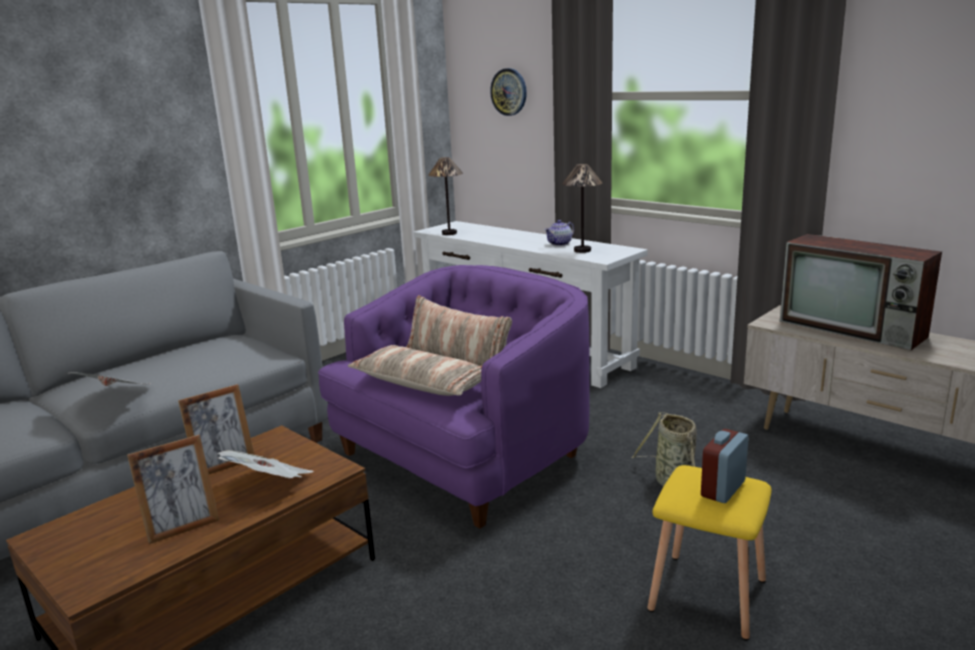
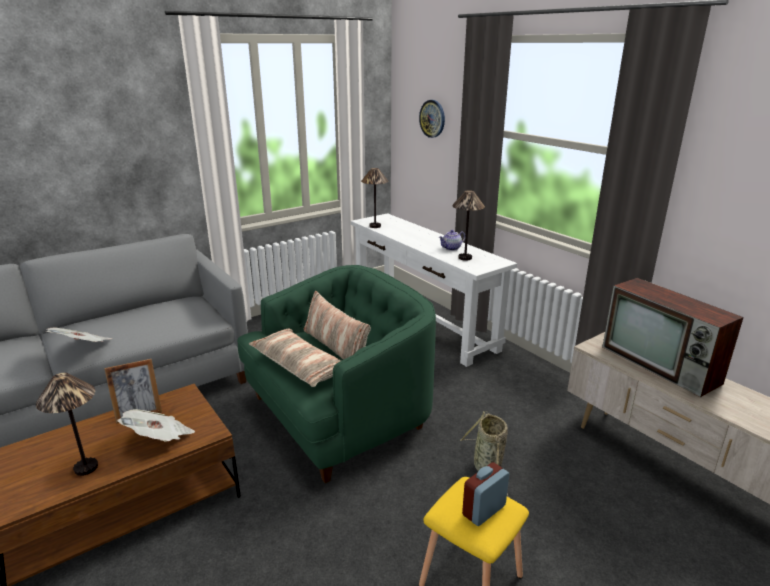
camera: 10 degrees right, 5 degrees up
(182, 527) = (86, 467): picture frame -> table lamp
(463, 457) = (338, 415): purple armchair -> green armchair

